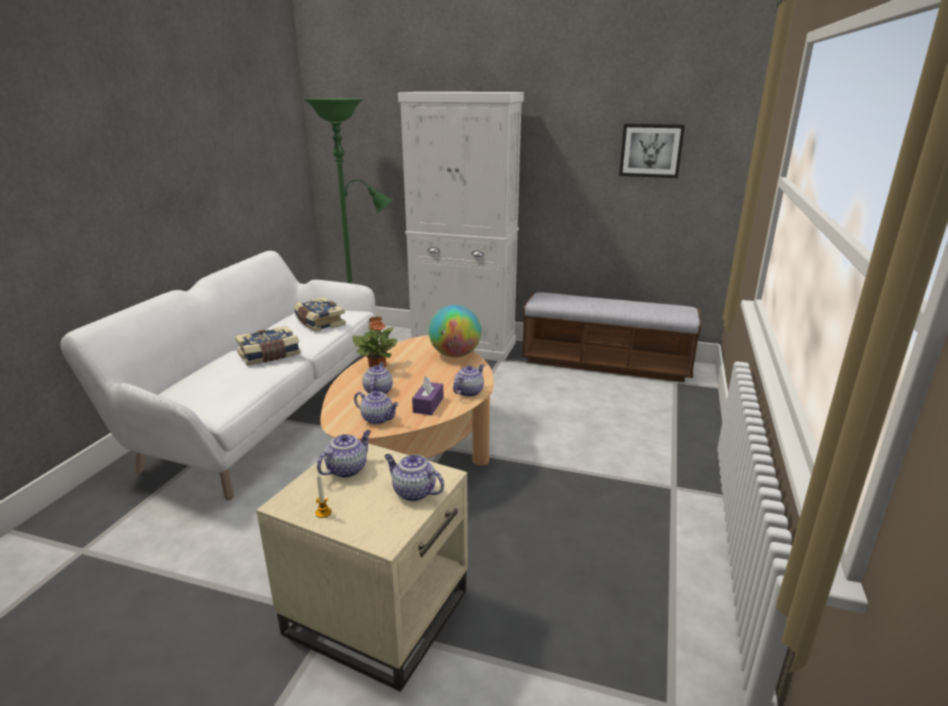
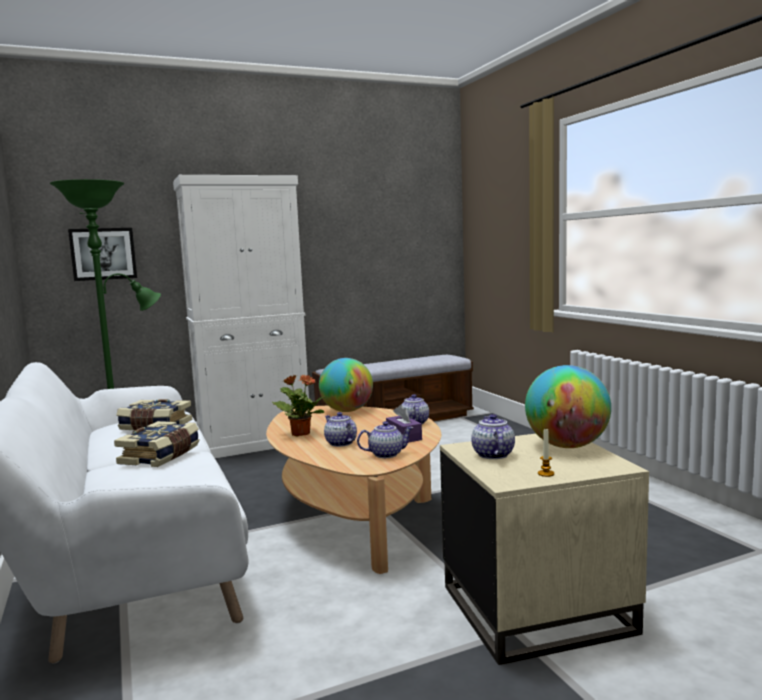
camera: 40 degrees left, 15 degrees down
(413, 492) = (567, 446): teapot -> globe
(651, 150) = (393, 229): picture -> picture (103, 254)

